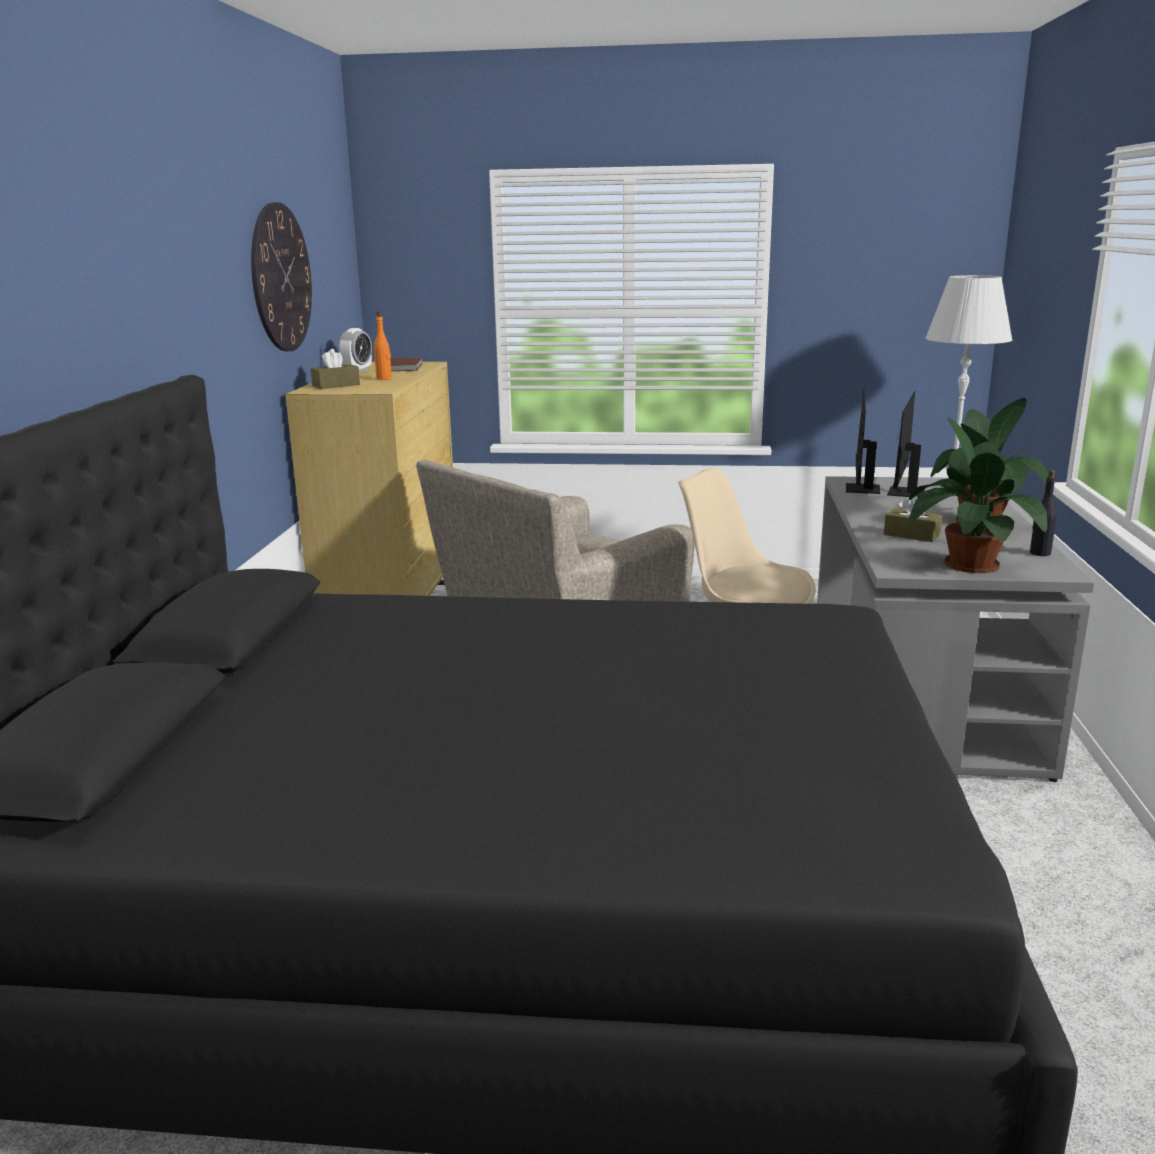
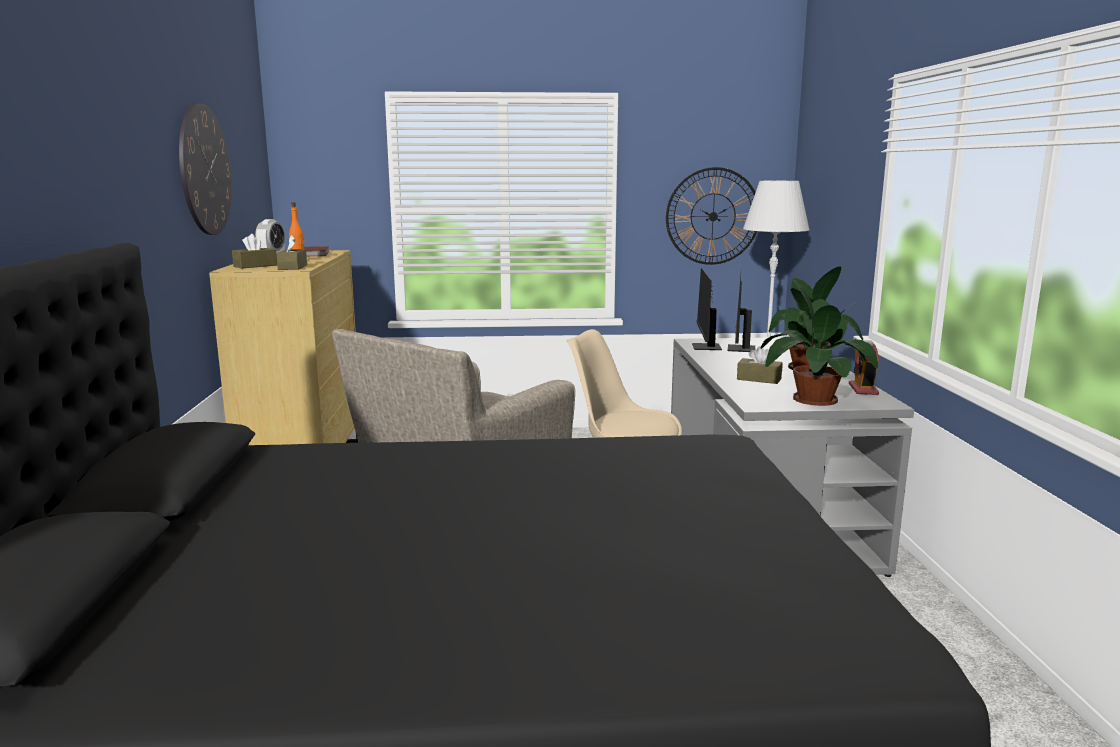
camera: 10 degrees left, 5 degrees down
(375, 388) = (292, 267): none -> brown tissue box
(891, 319) = (713, 216): none -> wall clock
(1039, 553) = (863, 389): black bottle -> alarm clock

